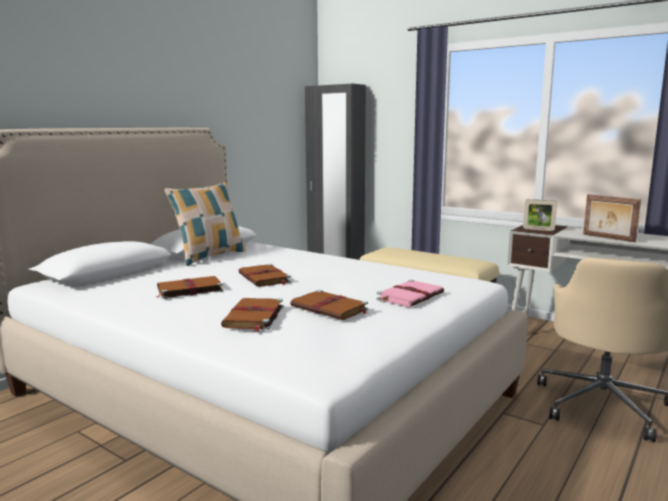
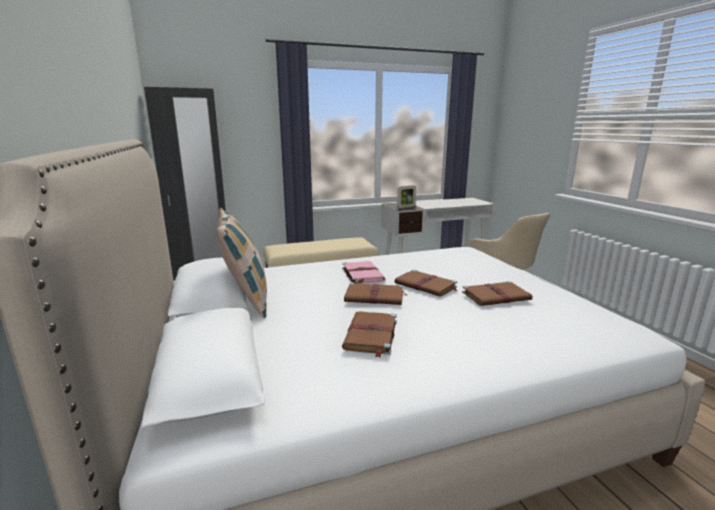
camera: 55 degrees left, 5 degrees up
(253, 317) = (500, 326): brown book -> brown book (426, 286)
(411, 296) = (483, 269): pink book -> pink book (362, 274)
(608, 238) = (448, 205): picture frame -> none

